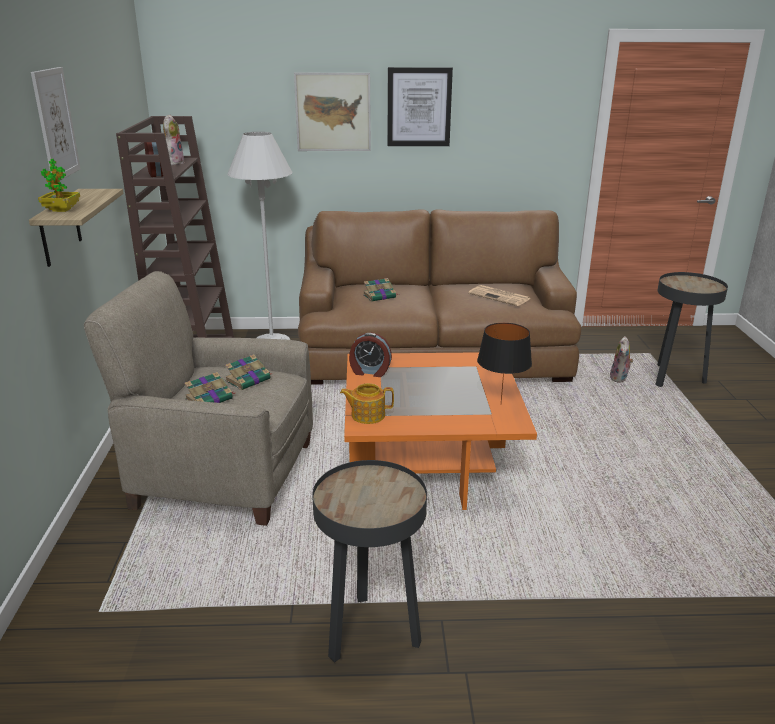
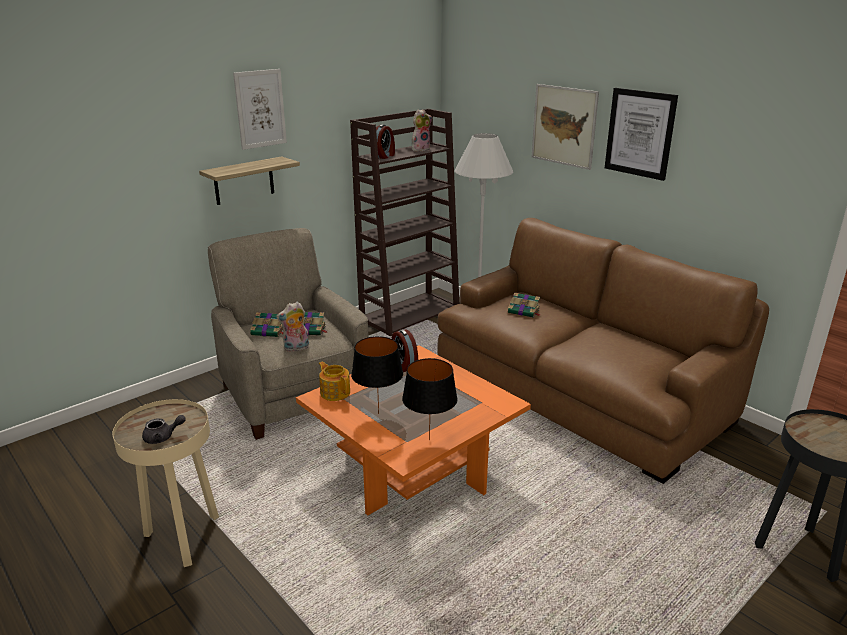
camera: 50 degrees right, 0 degrees up
(61, 210) = (228, 168): potted plant -> none
(370, 633) = (184, 538): black side table -> beige side table
(392, 500) = (163, 437): none -> grey teapot
(432, 410) = (378, 413): none -> black table lamp
(500, 296) = (627, 356): newspaper -> none
(619, 378) = (725, 512): plush toy -> plush toy (296, 348)

